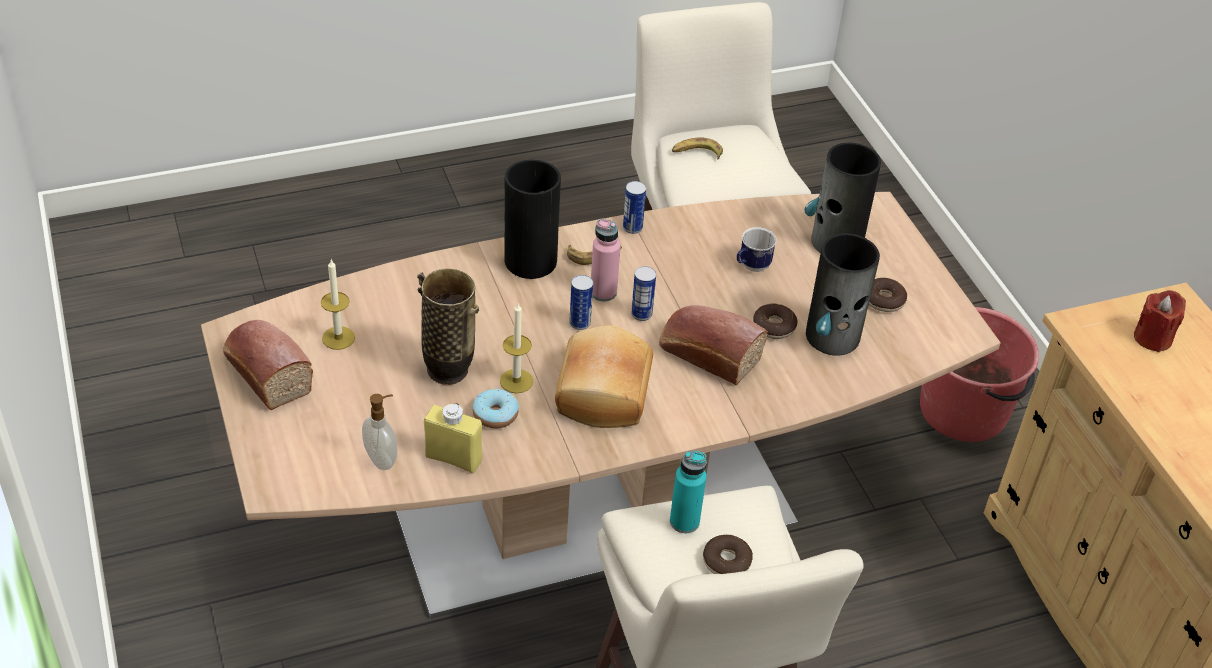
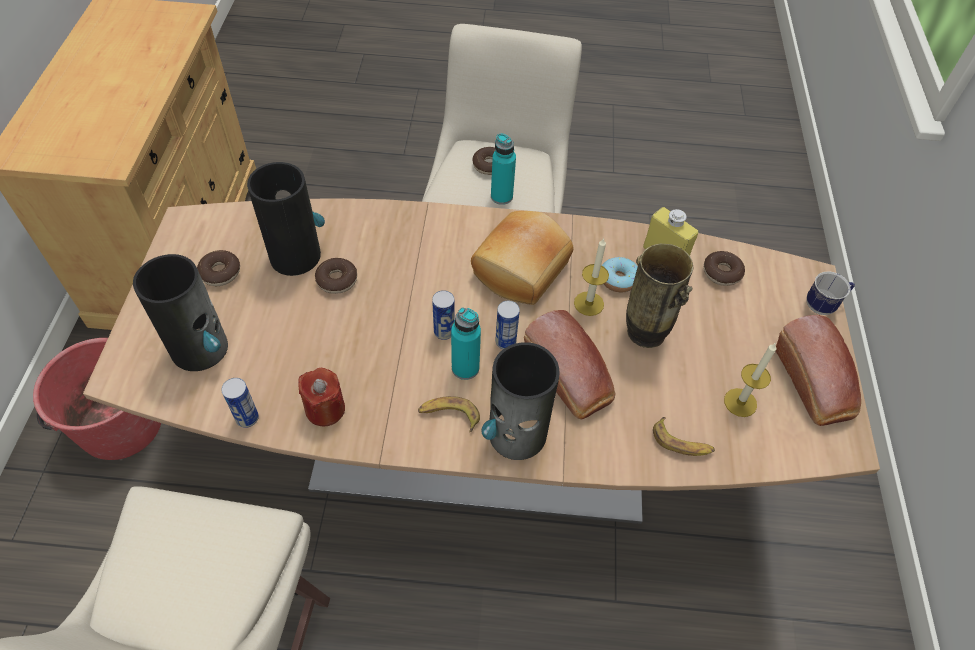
camera: 155 degrees left, 10 degrees up
(382, 459) = (722, 272): soap dispenser -> donut
(603, 292) = (465, 368): pink bottle -> turquoise bottle
(632, 228) = (387, 440): can -> can (247, 418)
(696, 153) = (210, 591): banana -> banana (681, 442)
(707, 354) = (413, 274): bread -> bread (570, 379)
(751, 267) = (306, 348): mug -> mug (823, 305)
(1152, 338) = (72, 135): red candle -> red candle (325, 409)

